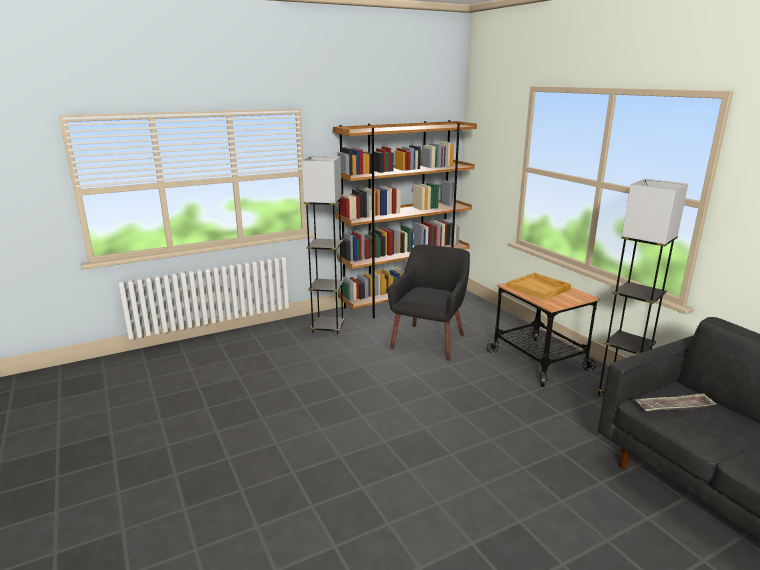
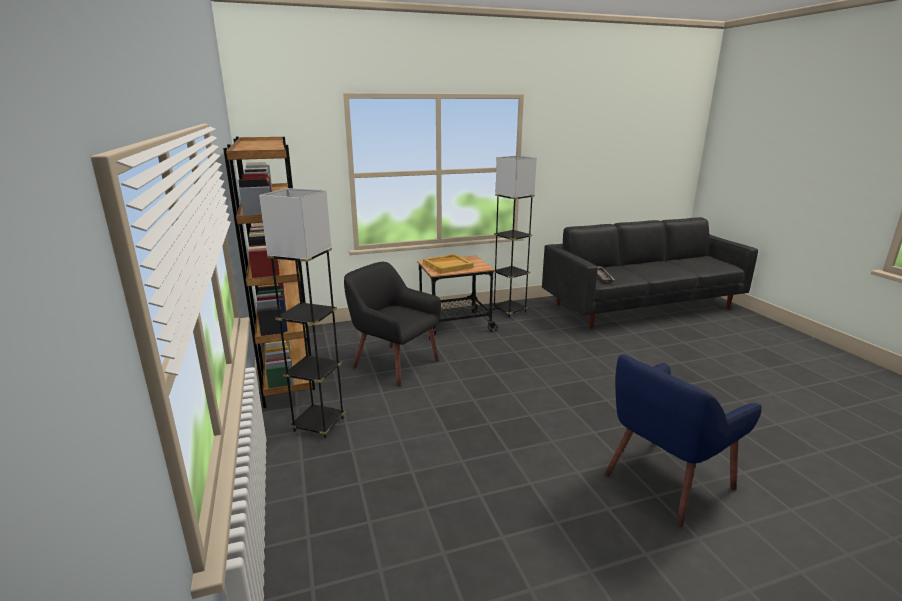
camera: 80 degrees left, 0 degrees up
(261, 499) = (666, 481): none -> blue armchair

